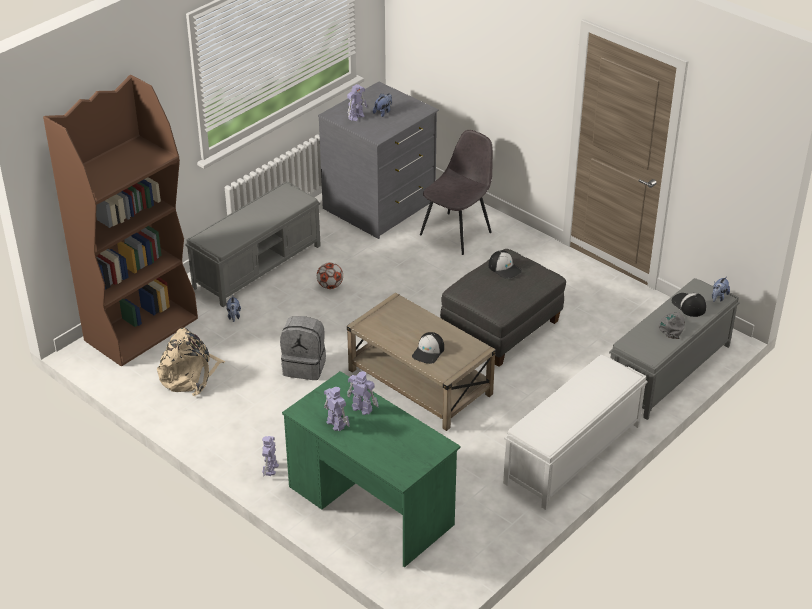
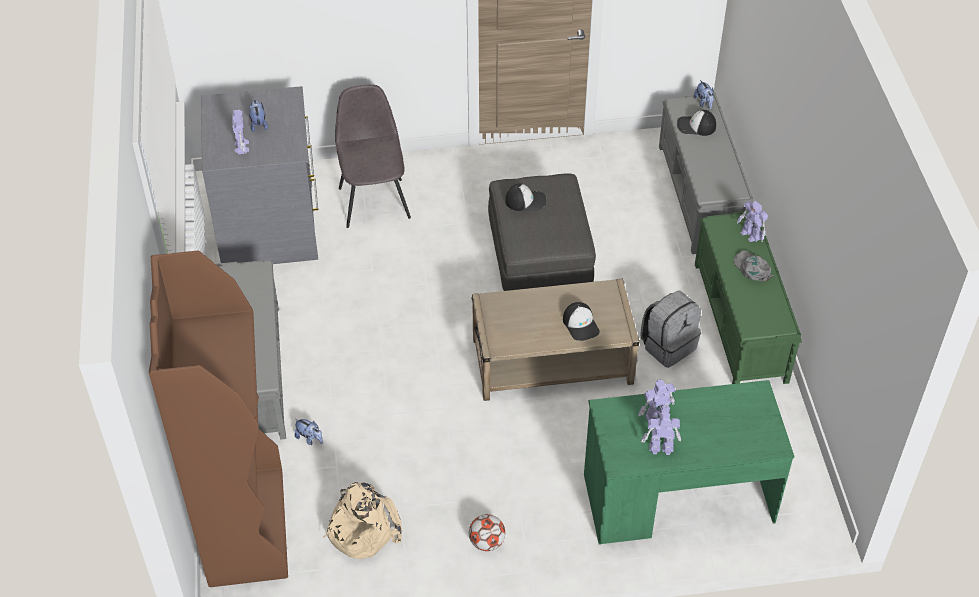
camera: 50 degrees left, 10 degrees up
(270, 469) = (560, 544): toy robot -> toy robot (751, 235)
(305, 366) = (444, 429): grey backpack -> grey backpack (668, 345)
(330, 286) = (347, 338): football -> football (487, 542)
(572, 455) = (740, 323): white bench -> green bench
(672, 326) = (712, 153): grey cap -> grey cap (752, 268)

